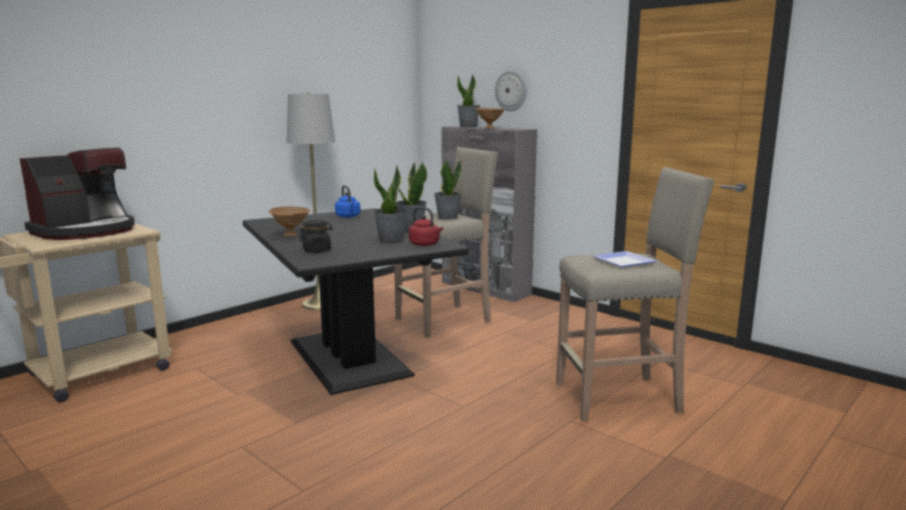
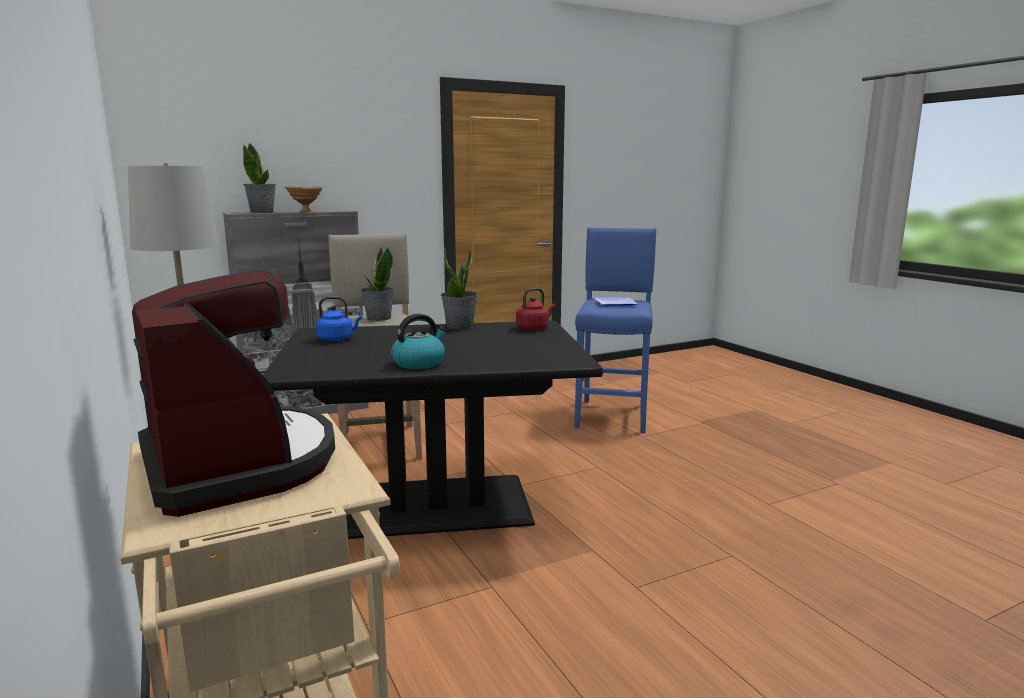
camera: 70 degrees left, 0 degrees up
(291, 235) = (419, 363): brown bowl -> kettle
(317, 250) = (522, 357): black jar -> none
(391, 240) = (502, 335): potted plant -> none
(511, 90) = (303, 165): wall clock -> none
(620, 398) = (612, 415): beige stool -> blue stool

